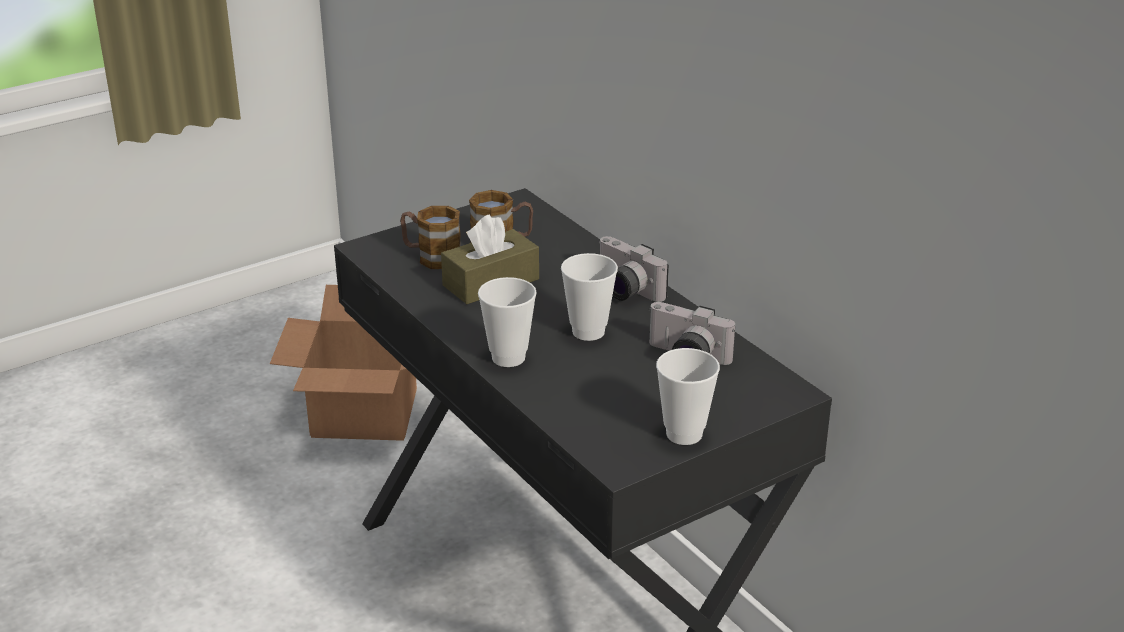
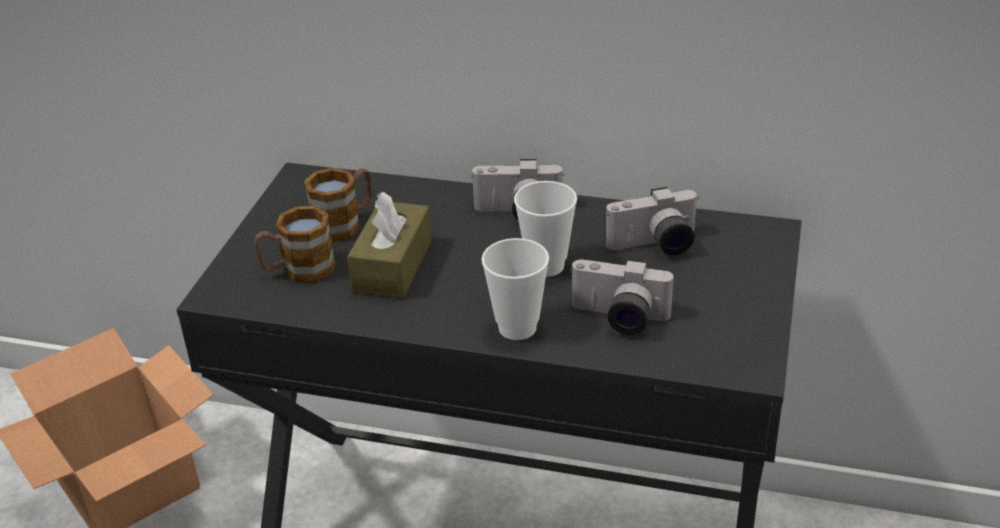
camera: 40 degrees left, 5 degrees up
(582, 387) = (618, 318): none -> camera
(684, 434) = (755, 312): cup -> none

